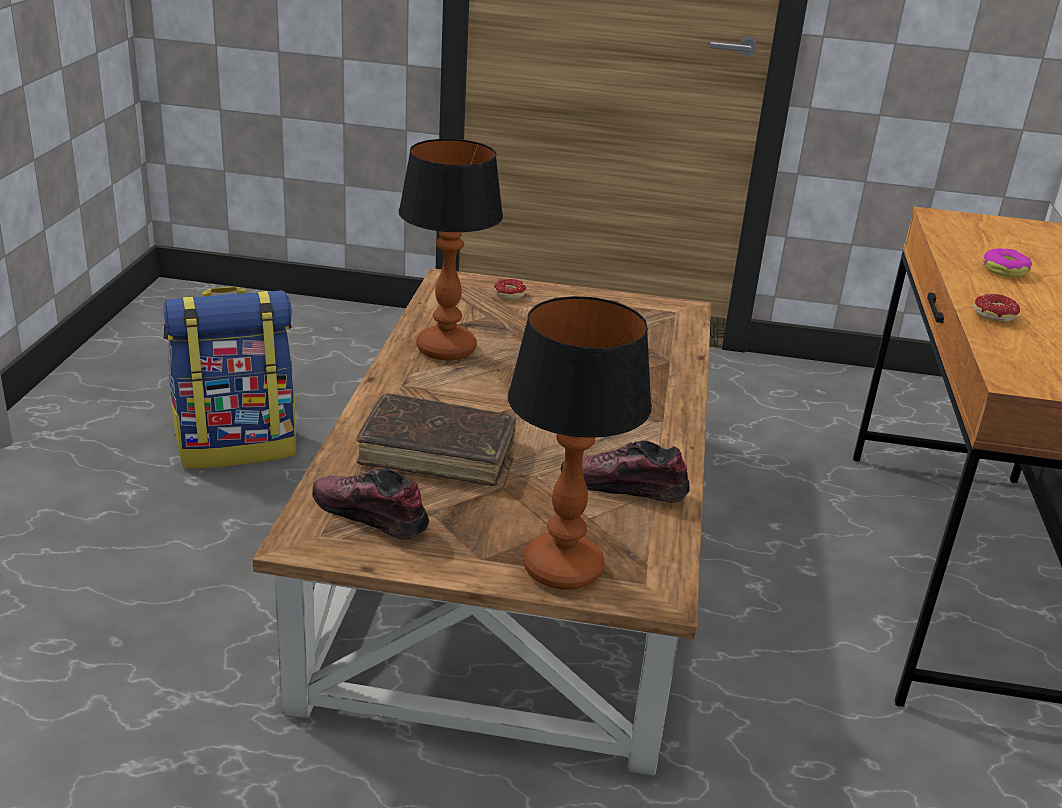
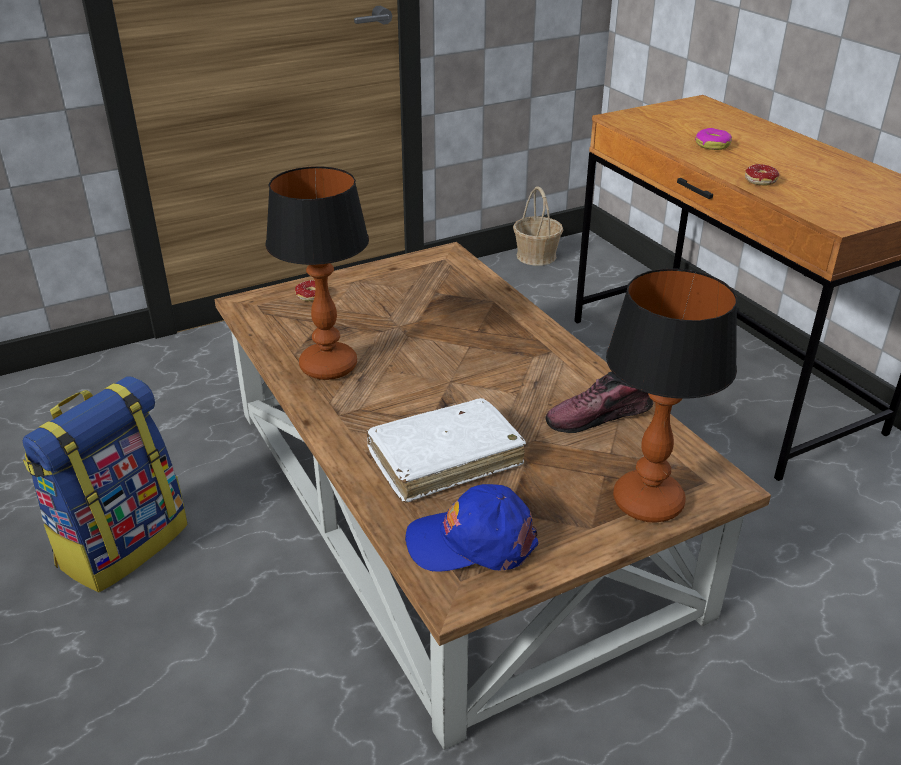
camera: 35 degrees left, 5 degrees up
(370, 516) = (472, 541): shoe -> blue cap
(437, 453) = (445, 459): brown book -> white book
(891, 383) = (536, 256): none -> basket

